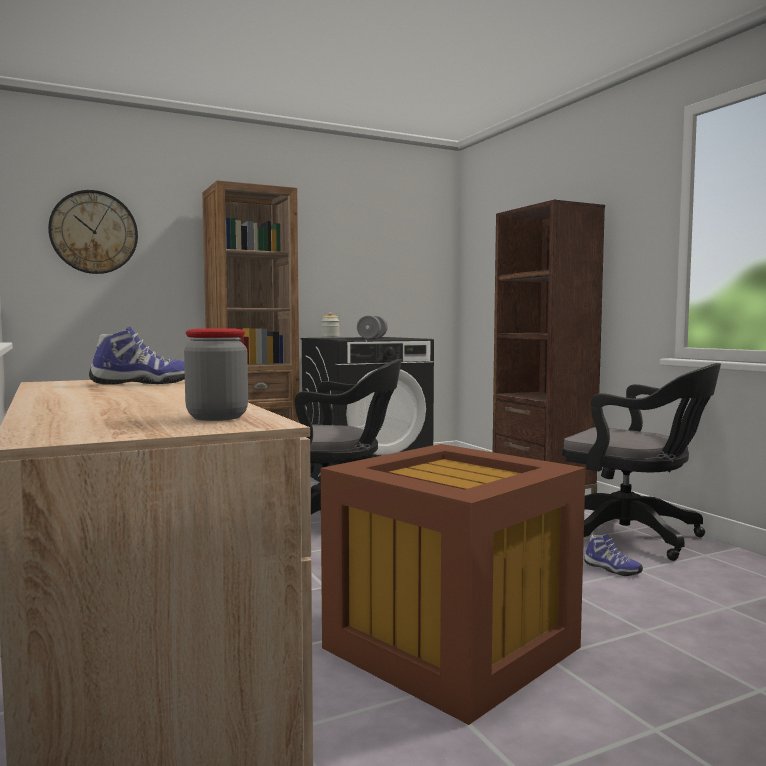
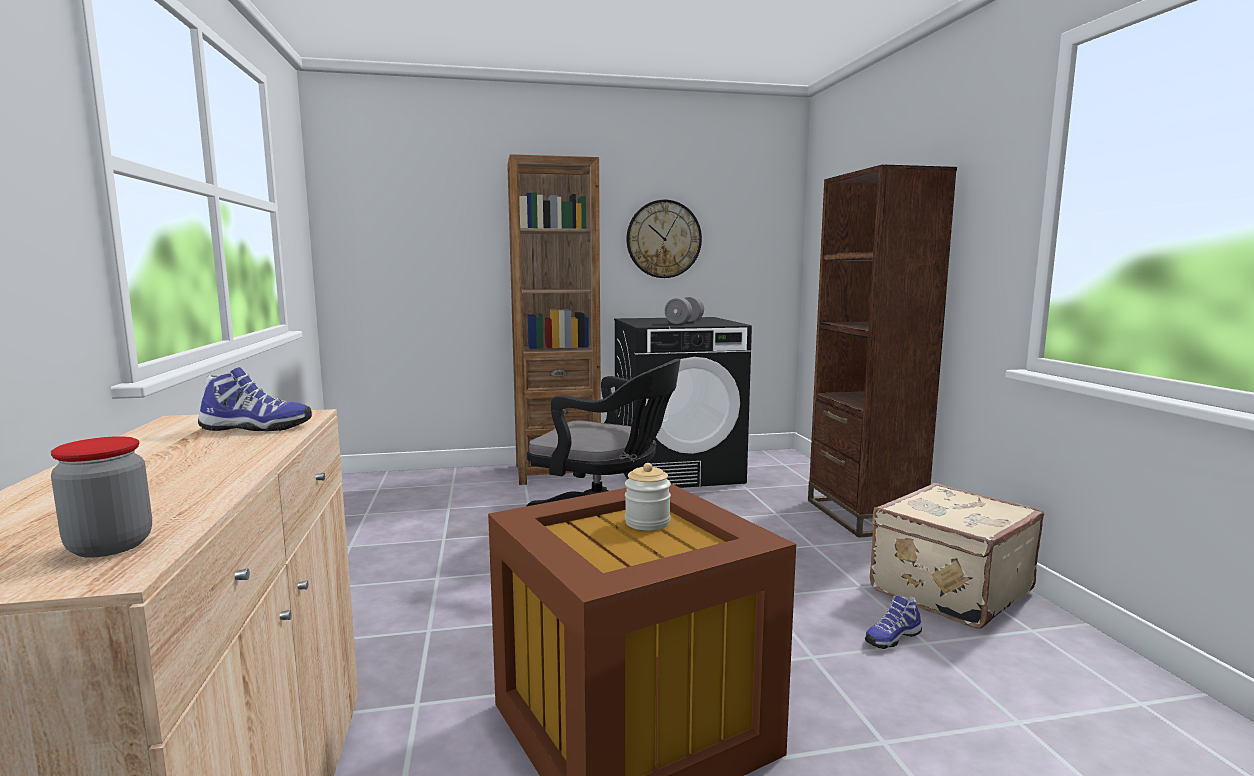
camera: 15 degrees right, 5 degrees up
(94, 232) = (399, 212): wall clock -> wall clock (663, 239)
(330, 337) = (643, 319): jar -> jar (647, 522)
(611, 569) = (891, 637): shoe -> shoe turned 90 degrees clockwise
(633, 537) = (947, 590): black office chair -> beige suitcase

